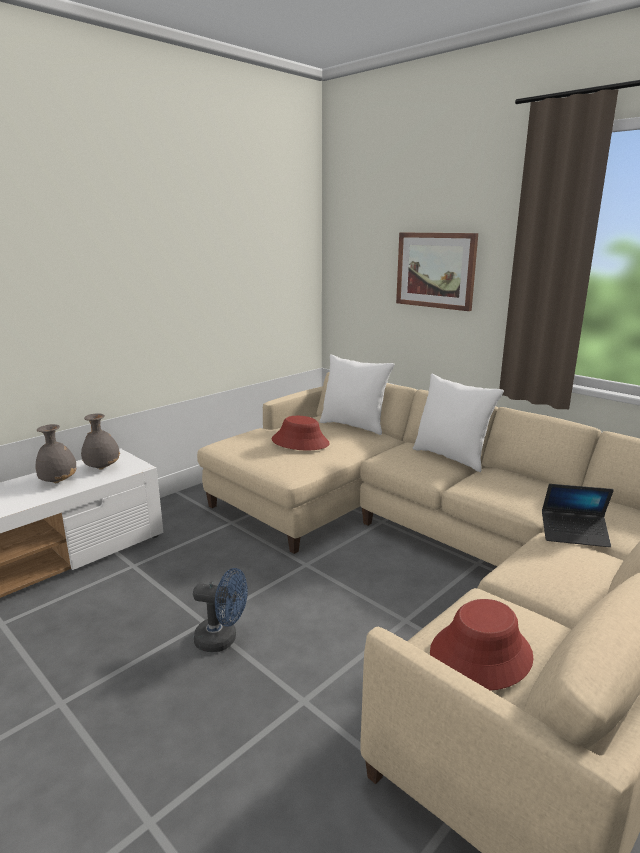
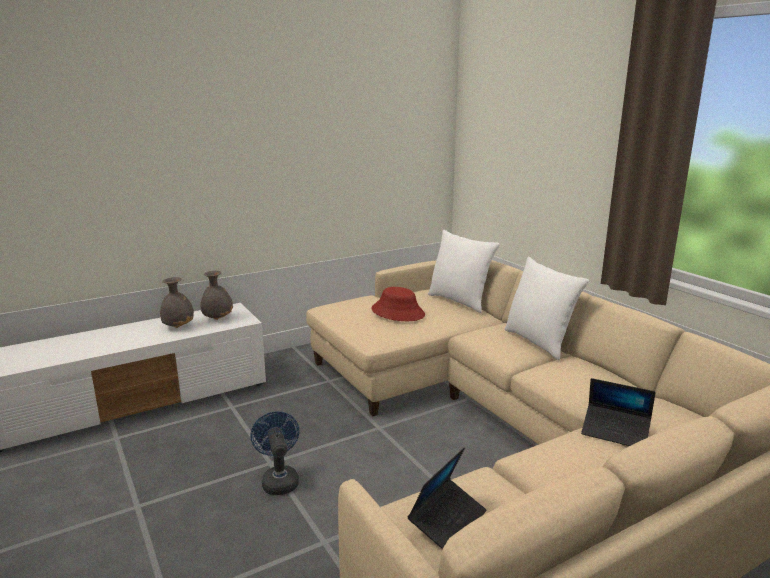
camera: 15 degrees right, 0 degrees up
(222, 639) = (279, 480): blue fan -> blue fan turned 135 degrees counterclockwise
(435, 270) = (552, 151): picture -> none
(480, 654) = (447, 521): red hat -> laptop

